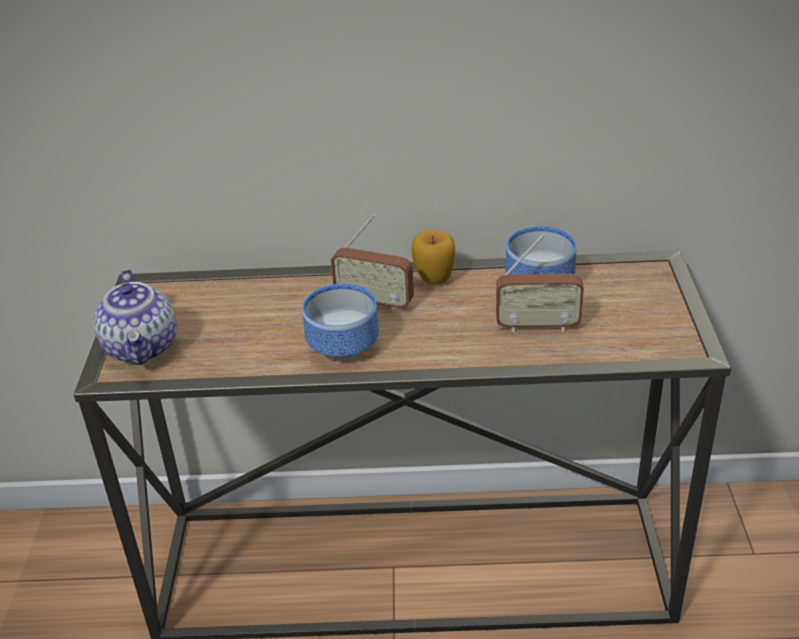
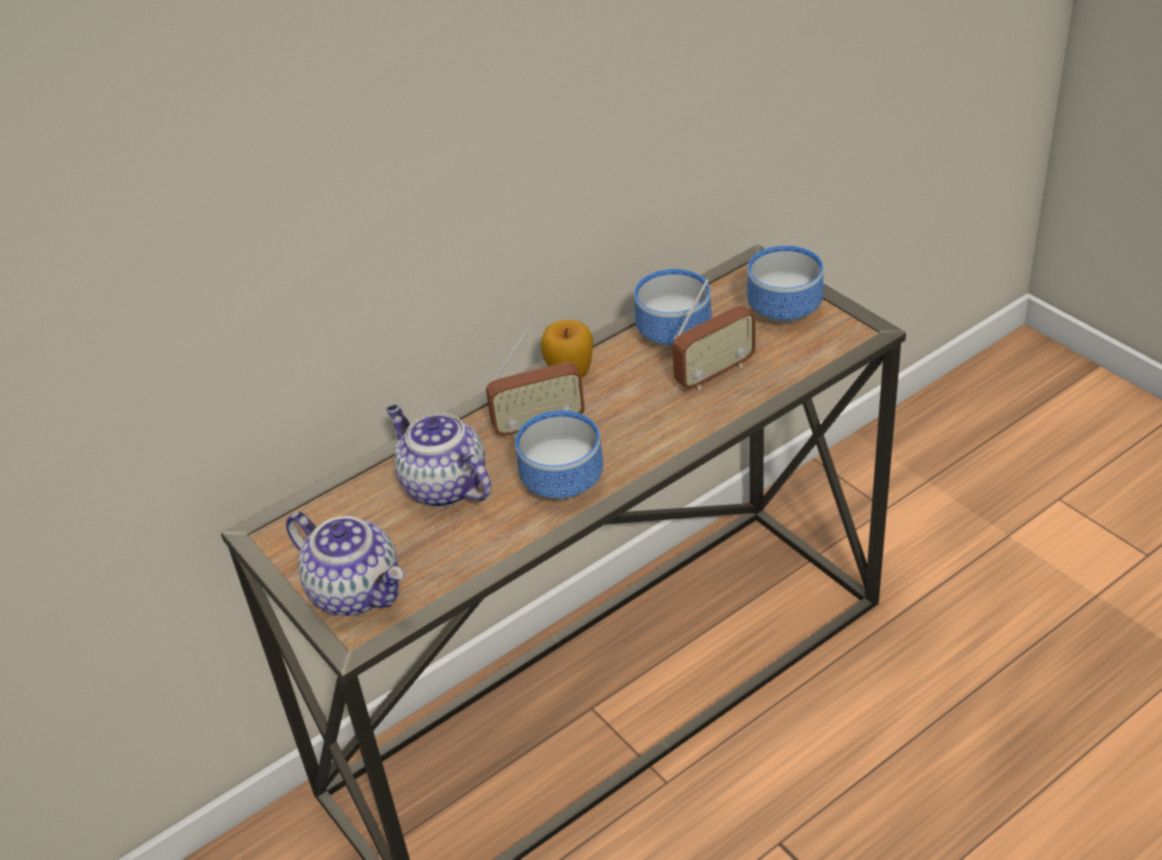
camera: 35 degrees left, 5 degrees up
(269, 310) = (442, 486): none -> teapot
(642, 304) = (781, 309): none -> bowl

